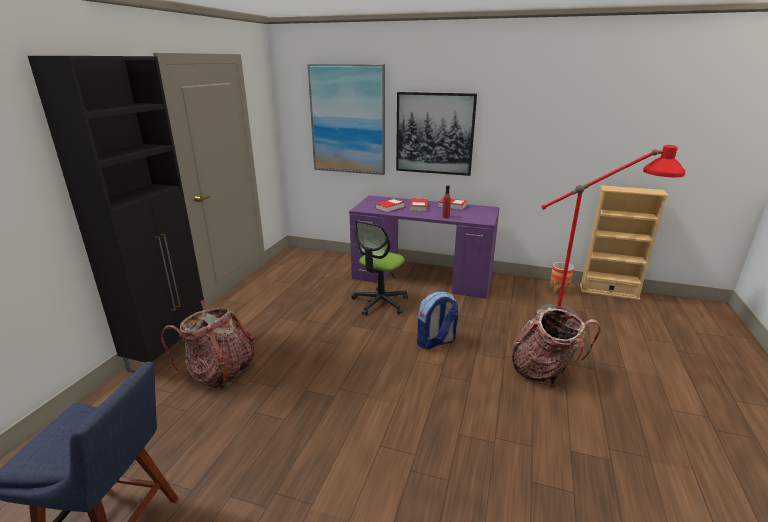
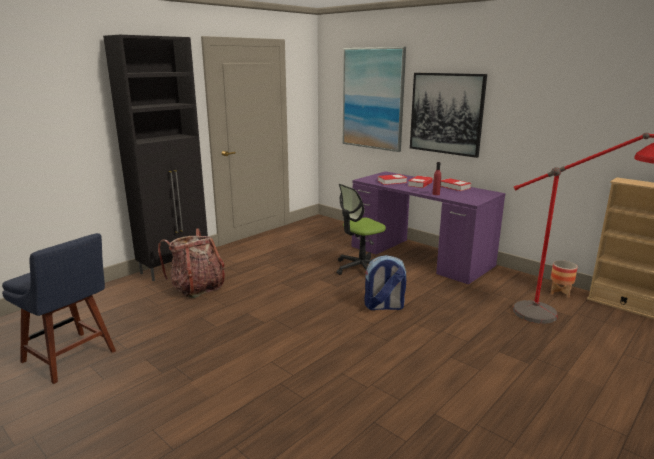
camera: 25 degrees right, 5 degrees down
(545, 371) = (471, 352): backpack -> none

